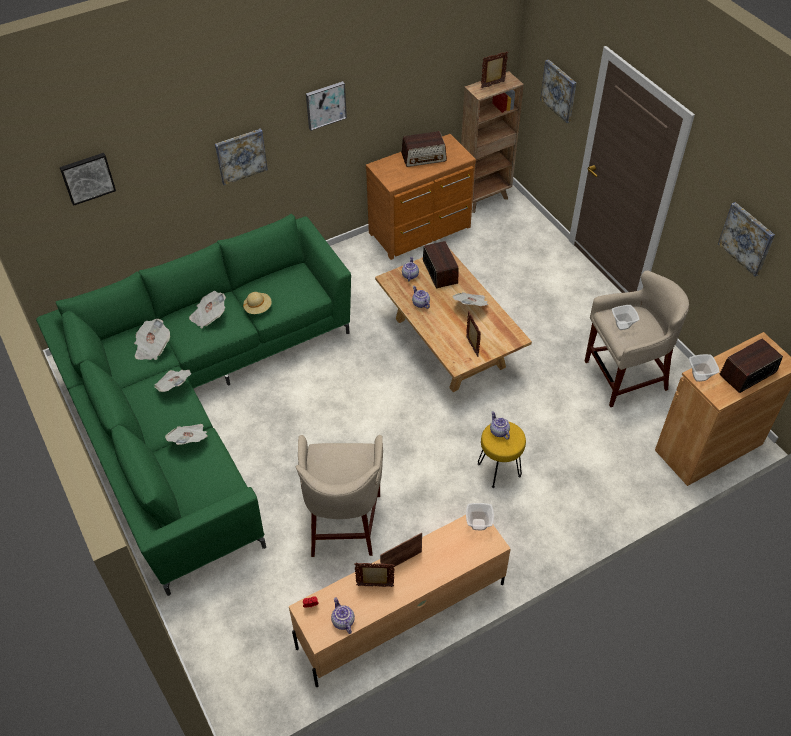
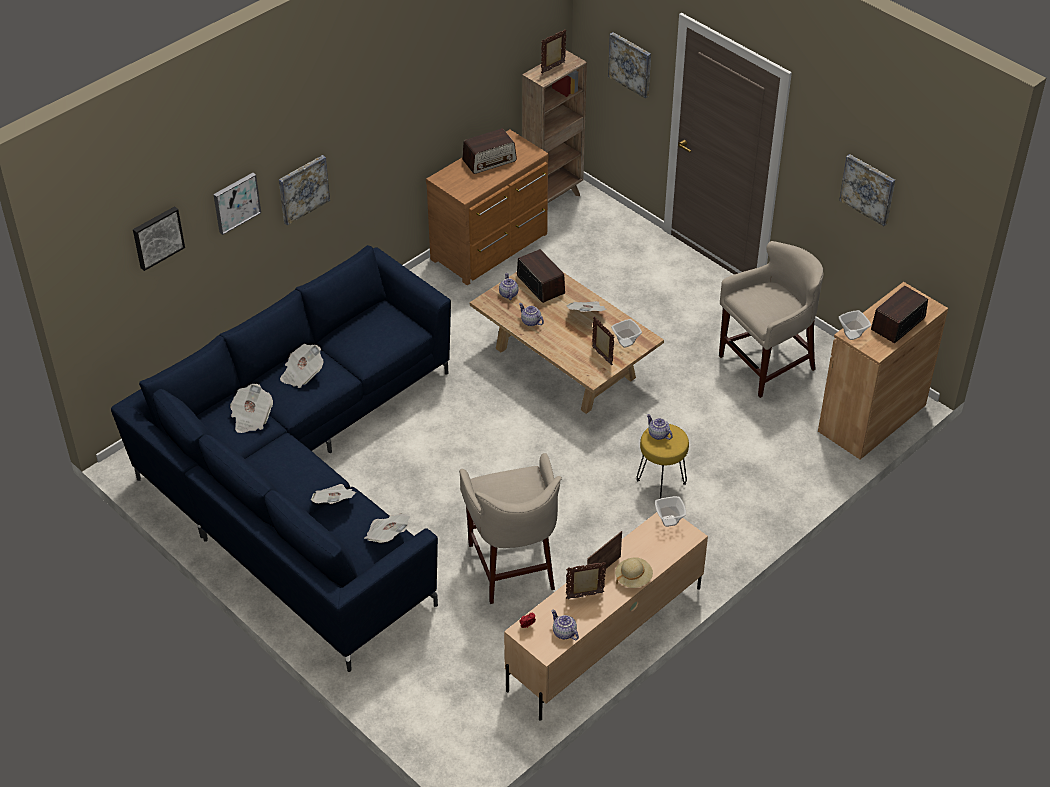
camera: 15 degrees left, 5 degrees down
(174, 386) = (293, 452): newspaper -> newspaper (387, 535)
(198, 406) = (304, 481): green sofa -> blue sofa
(258, 308) = (353, 356): beige hat -> beige hat (633, 578)
(325, 105) = (385, 118): picture -> picture (236, 202)
(621, 325) = (757, 303): bowl -> bowl (625, 342)

